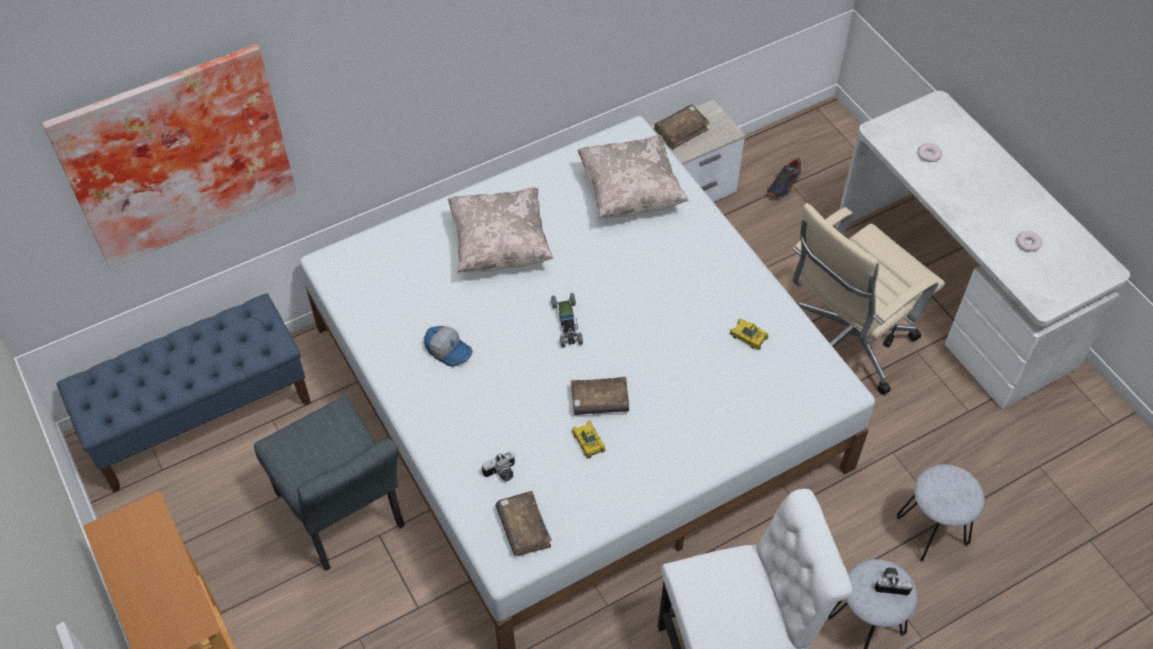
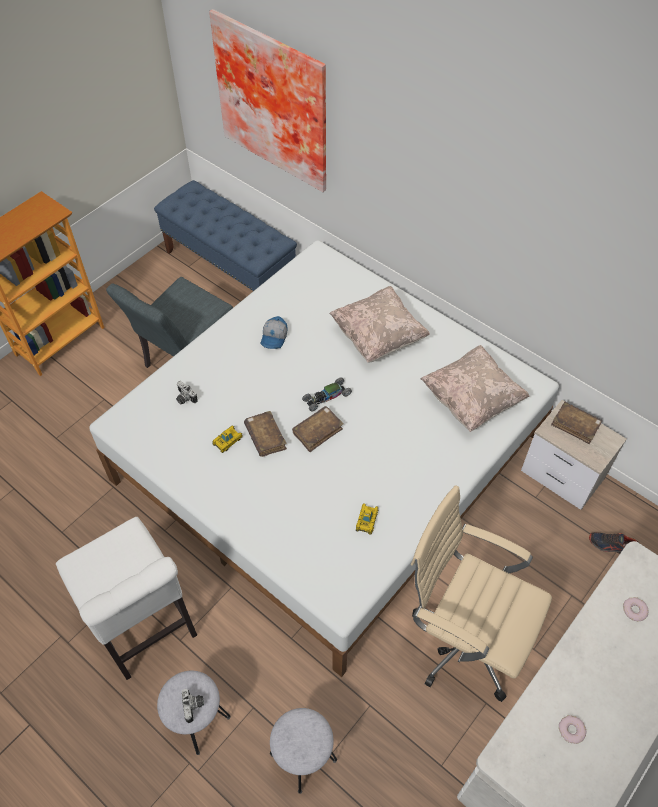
camera: 70 degrees right, 0 degrees up
(523, 528) = (145, 424): brown book -> brown book (317, 431)

